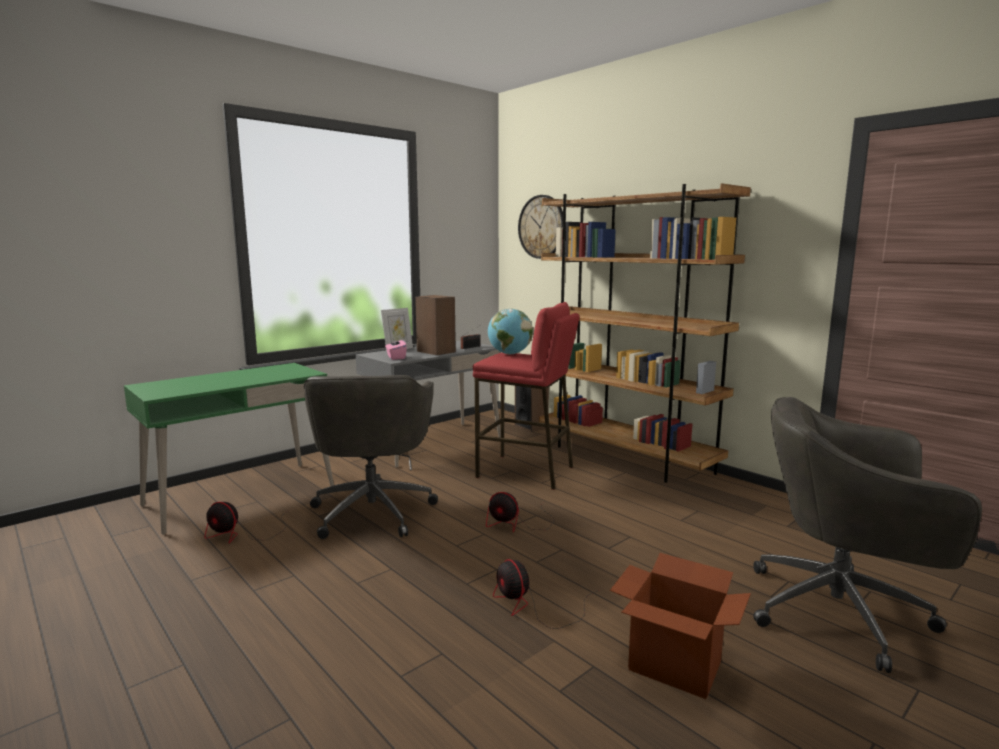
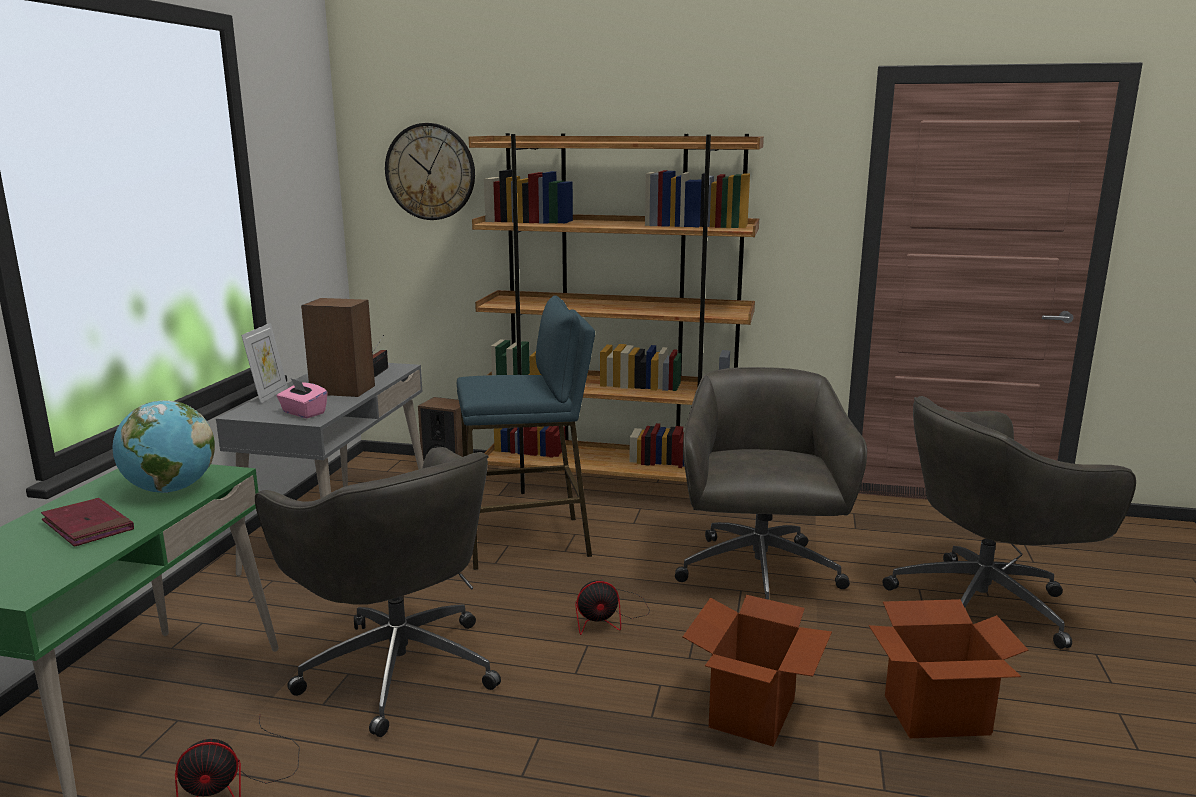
camera: 35 degrees left, 5 degrees up
(222, 380) = (88, 526): none -> red book
(509, 354) = (488, 379): globe -> globe (170, 490)
(526, 472) = (528, 542): red stool -> blue stool
(532, 607) = (752, 713): fan -> cardboard box
(657, 532) = (759, 575): none -> grey office chair

